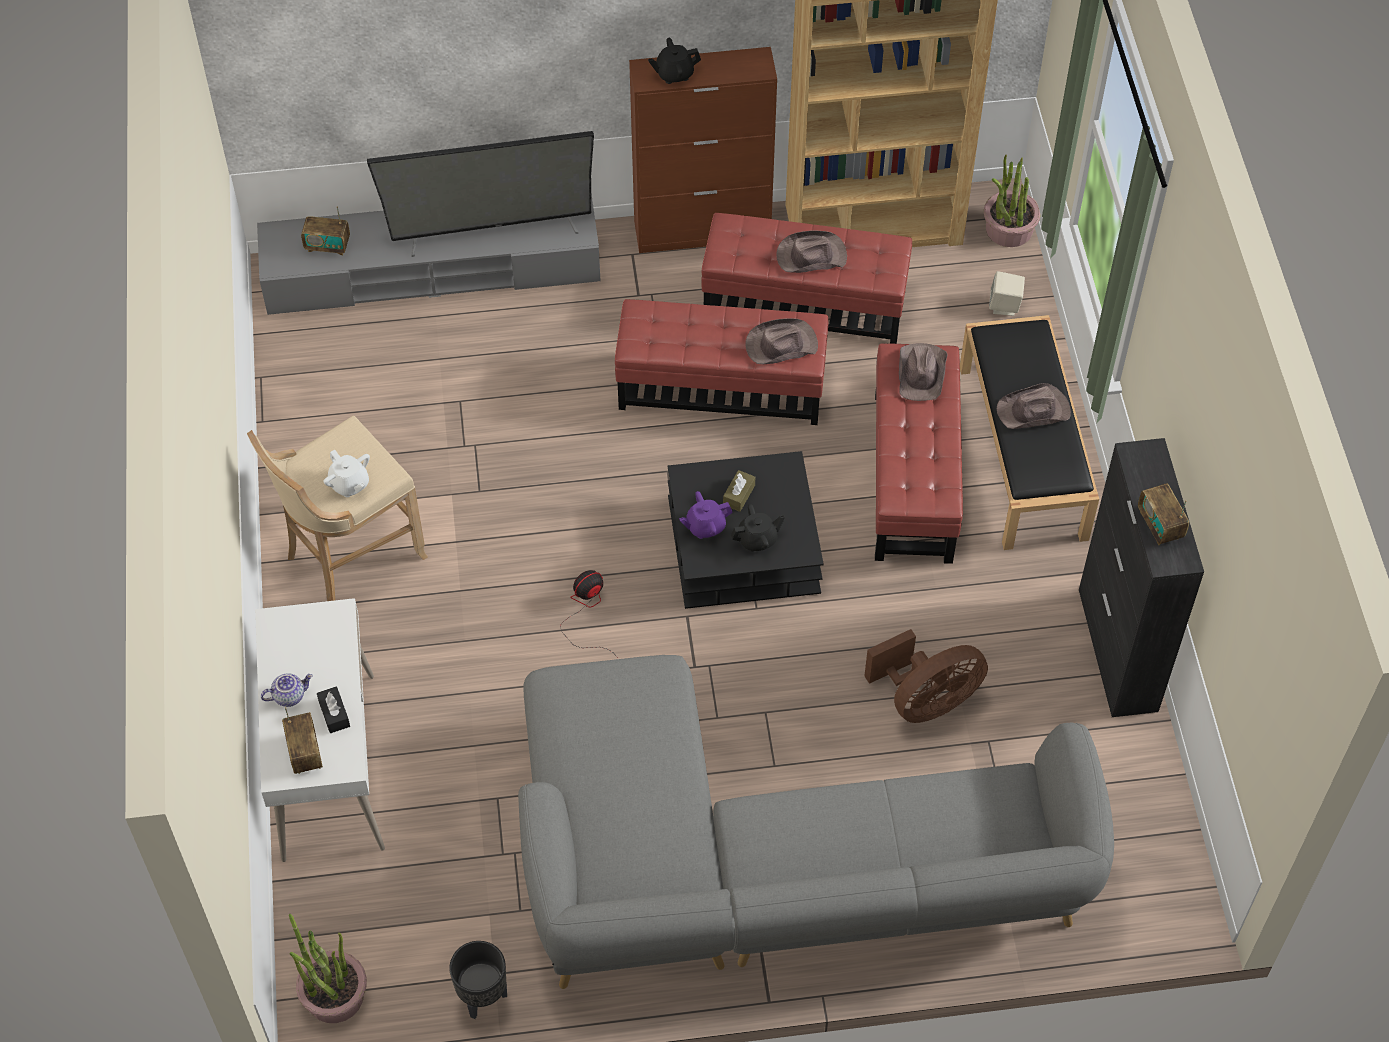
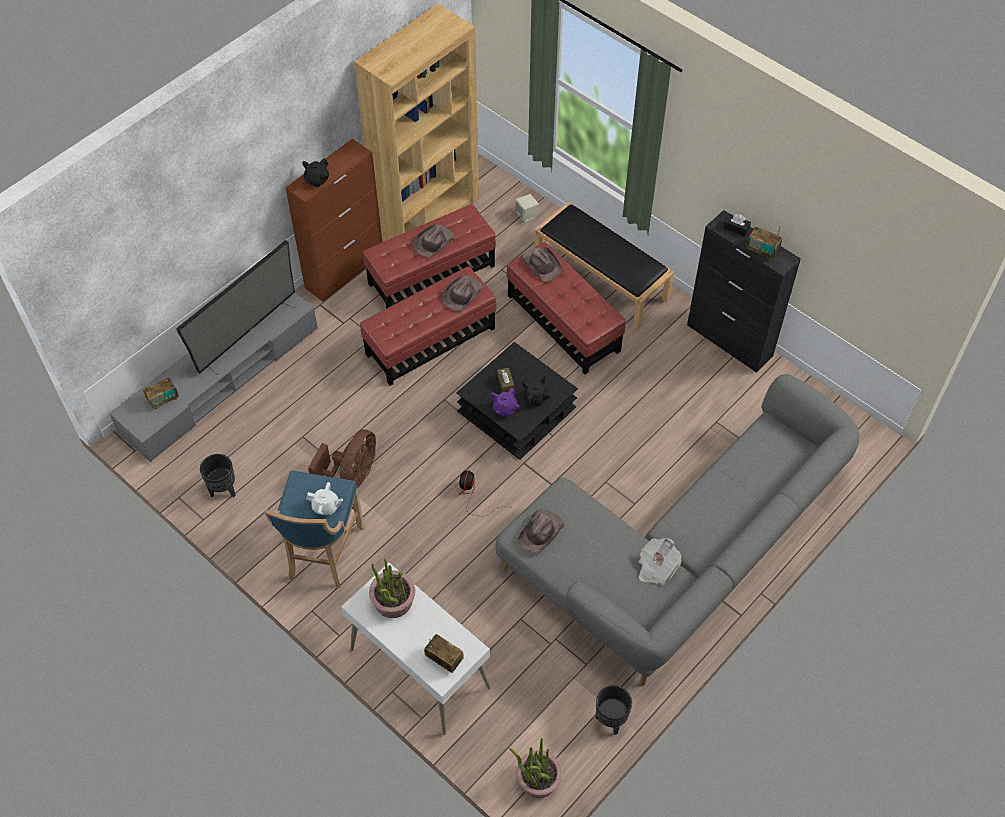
camera: 40 degrees left, 0 degrees up
(289, 695) = (405, 636): teapot -> none
(315, 403) = (223, 490): none -> black planter
(334, 714) = (439, 628): black tissue box -> black tissue box (736, 228)
(350, 555) = (322, 555): beige stool -> blue stool
(679, 847) = (656, 567): none -> newspaper
(926, 700) = (671, 423): brown fan -> brown fan (352, 475)
(1008, 229) = (493, 178): potted plant -> potted plant (393, 601)
(1034, 411) = (608, 249): brown hat -> brown hat (541, 532)

